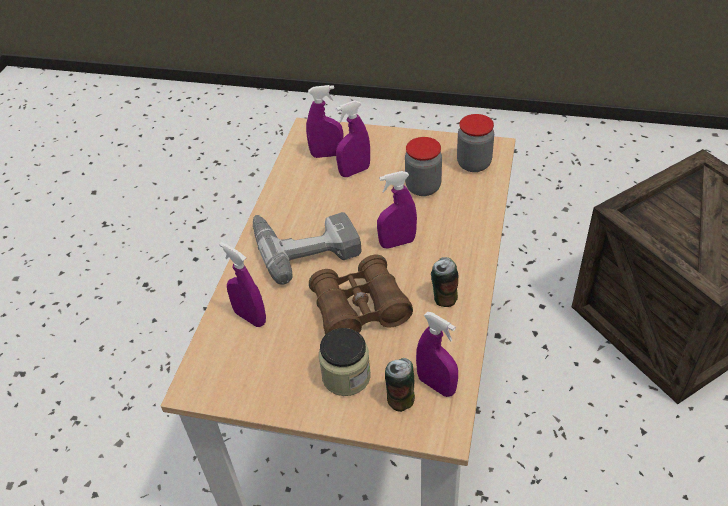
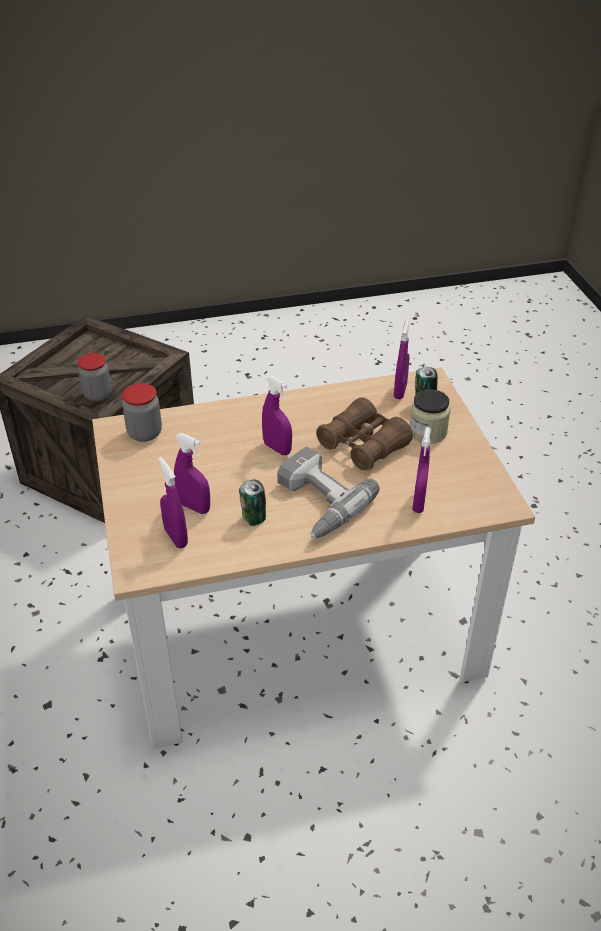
camera: 120 degrees left, 5 degrees down
(423, 187) = (195, 454): jar -> jar (97, 395)
(444, 297) = (320, 408): can -> can (253, 519)

